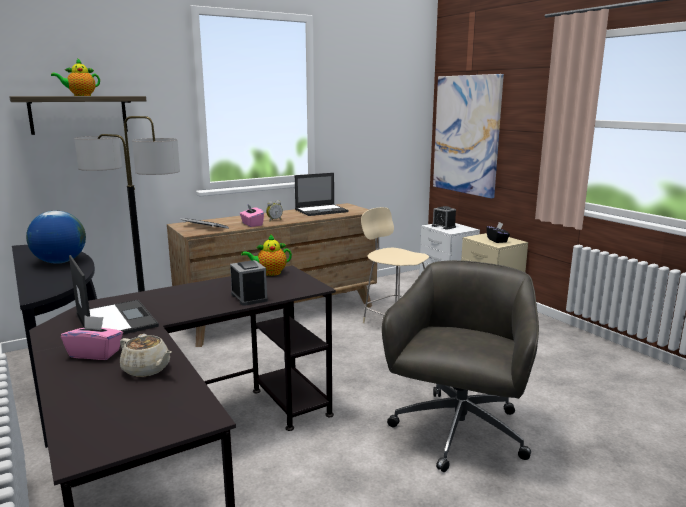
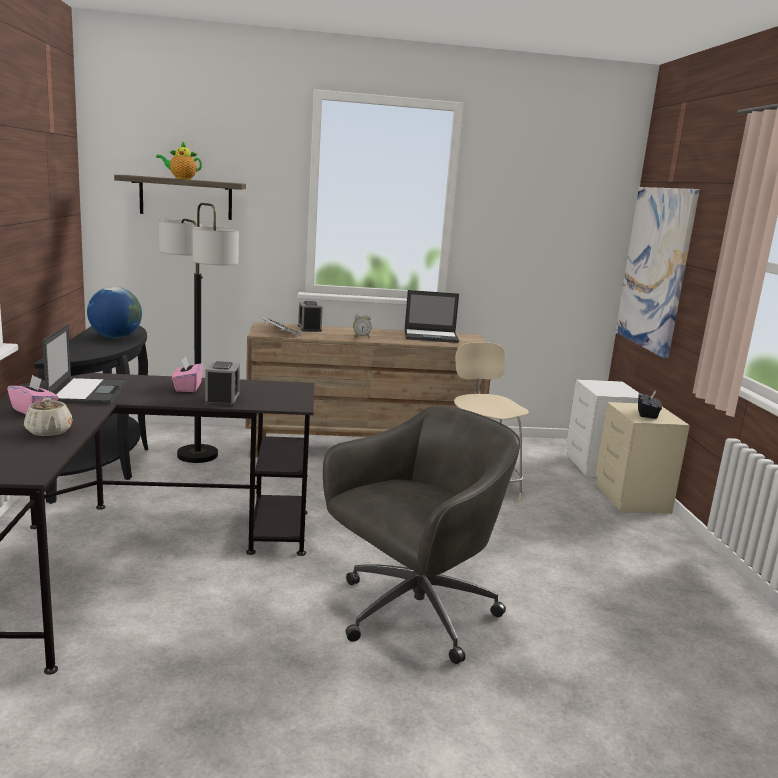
camera: 25 degrees right, 0 degrees up
(252, 224) = (331, 336): pink tissue box -> pink tissue box (187, 387)
(269, 273) = (279, 384): teapot -> none
(443, 226) = (603, 386): alarm clock -> alarm clock (309, 328)

